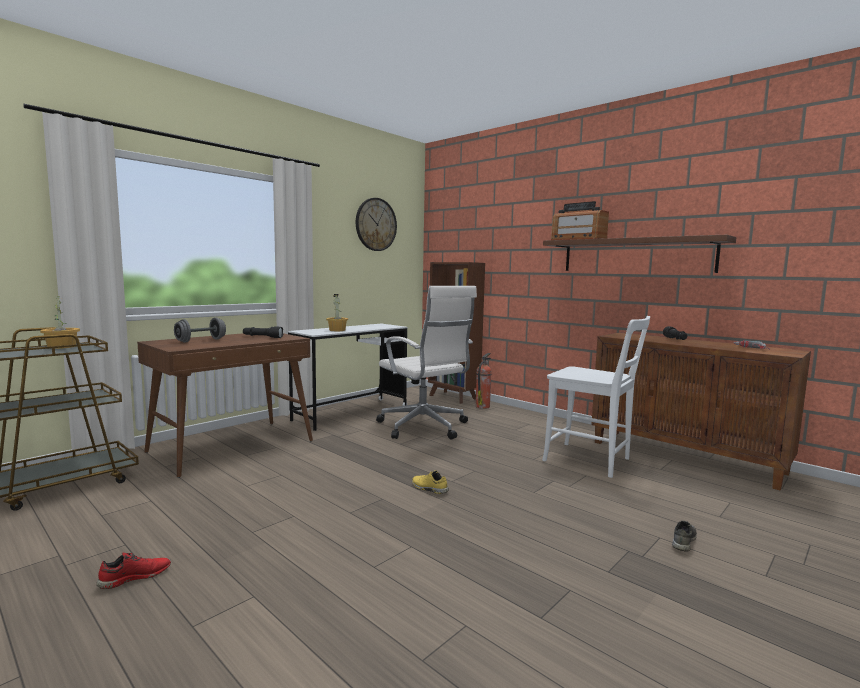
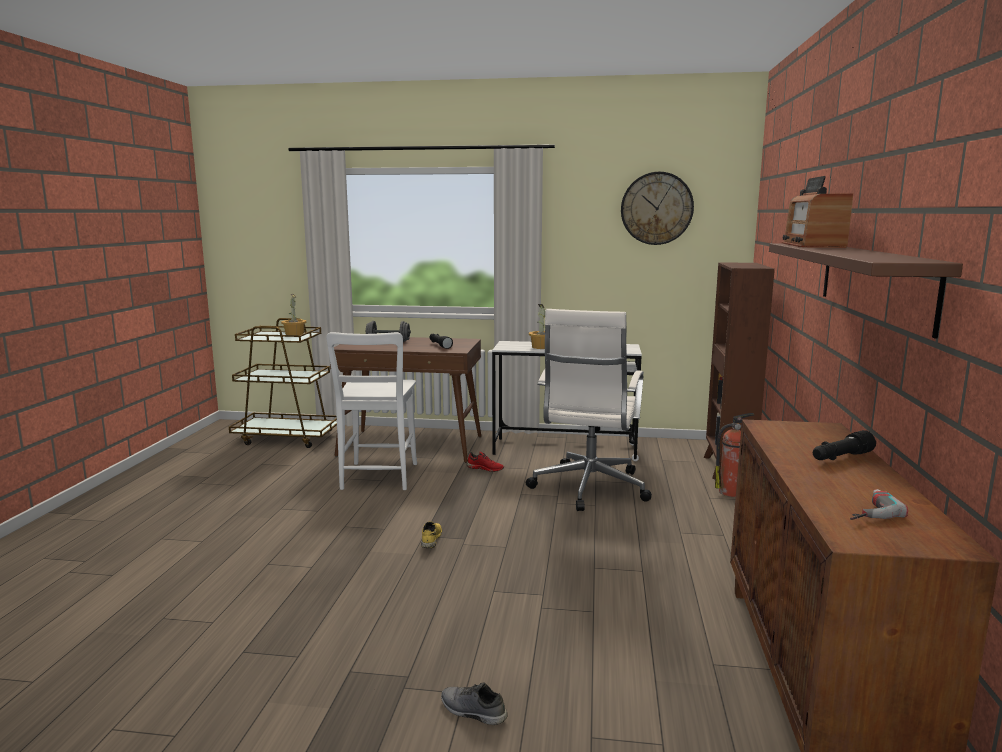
camera: 55 degrees right, 5 degrees up
(135, 577) = (200, 503): red shoe -> red shoe (485, 468)
(591, 461) = (652, 605): white chair -> white chair (378, 478)
(682, 541) = (472, 712): grey shoe -> grey shoe turned 150 degrees counterclockwise

